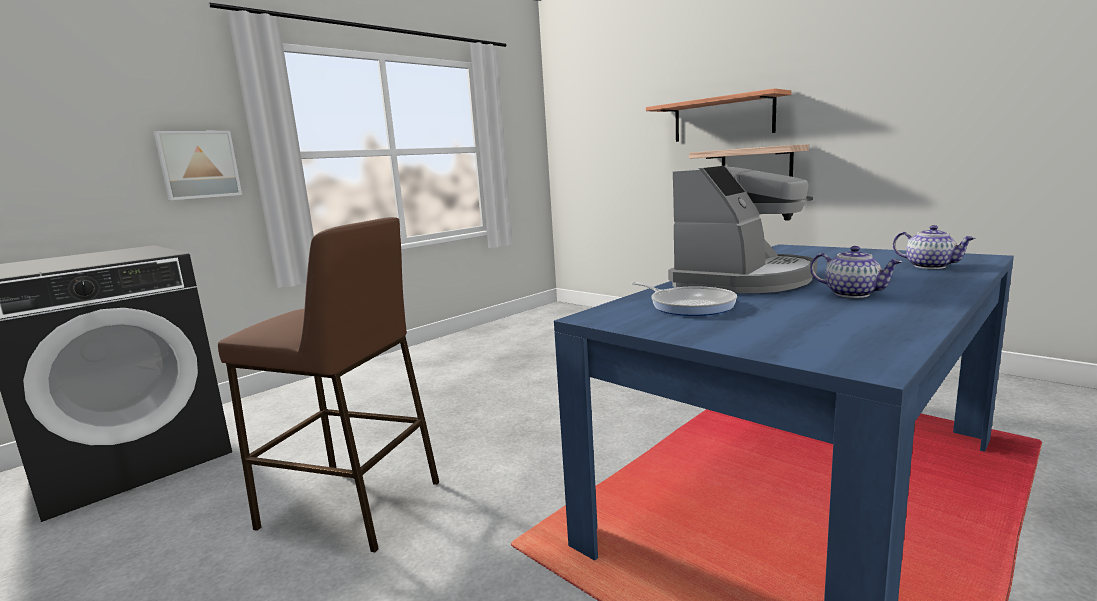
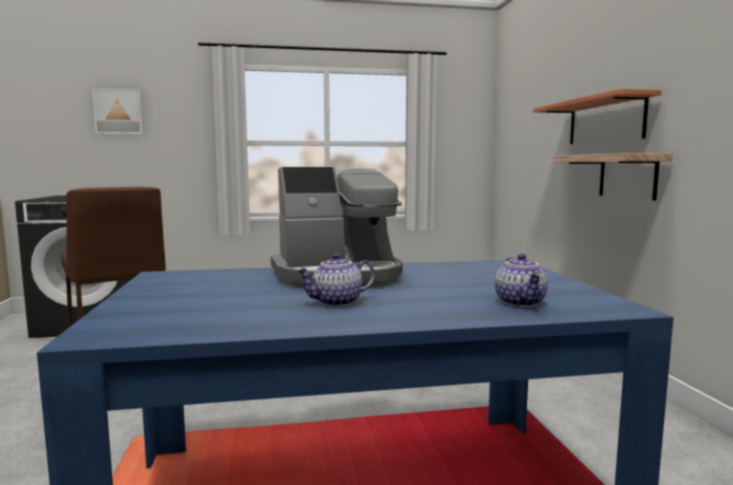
camera: 35 degrees right, 5 degrees down
(198, 165) = (183, 146): picture -> picture (119, 112)
(689, 305) = (223, 282): frying pan -> none
(853, 294) = (337, 302): teapot -> teapot turned 75 degrees clockwise

